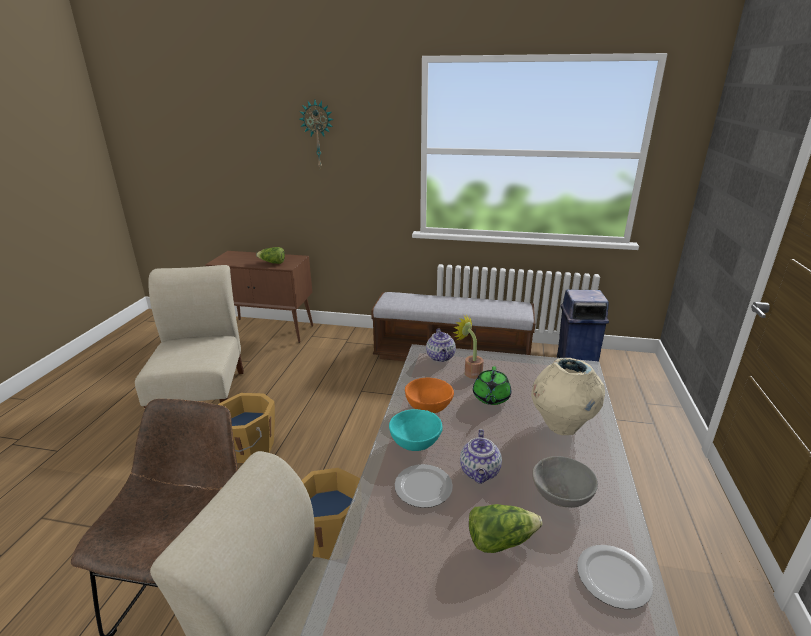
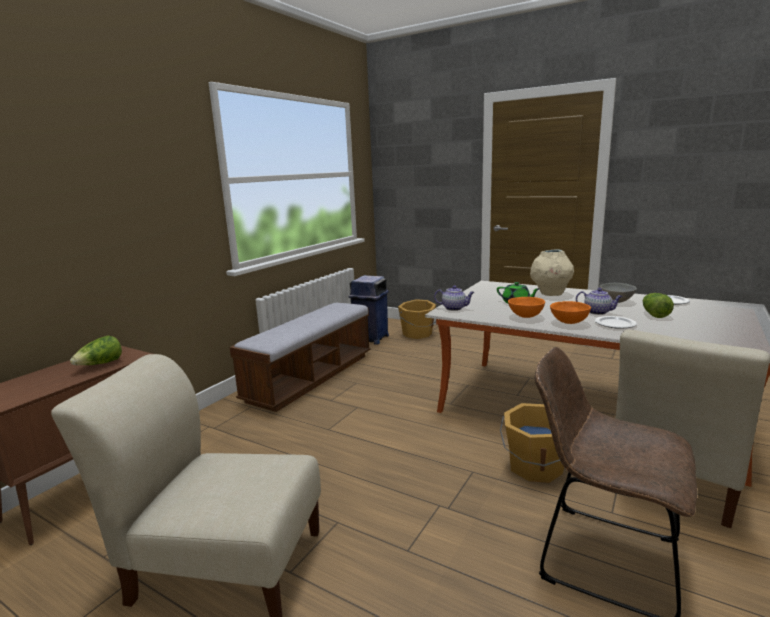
camera: 70 degrees left, 10 degrees down
(249, 448) = (386, 514): orange bucket -> orange bucket (417, 334)
(318, 134) = (106, 168): wall clock -> none
(414, 443) = (568, 322): turquoise bowl -> orange bowl
(470, 372) = (481, 304): potted plant -> none

